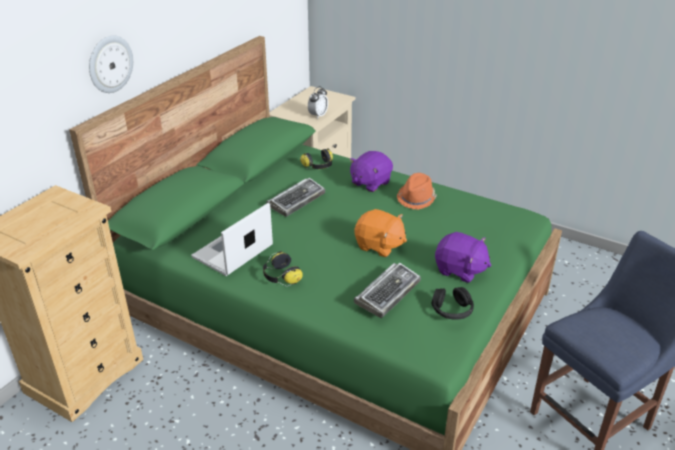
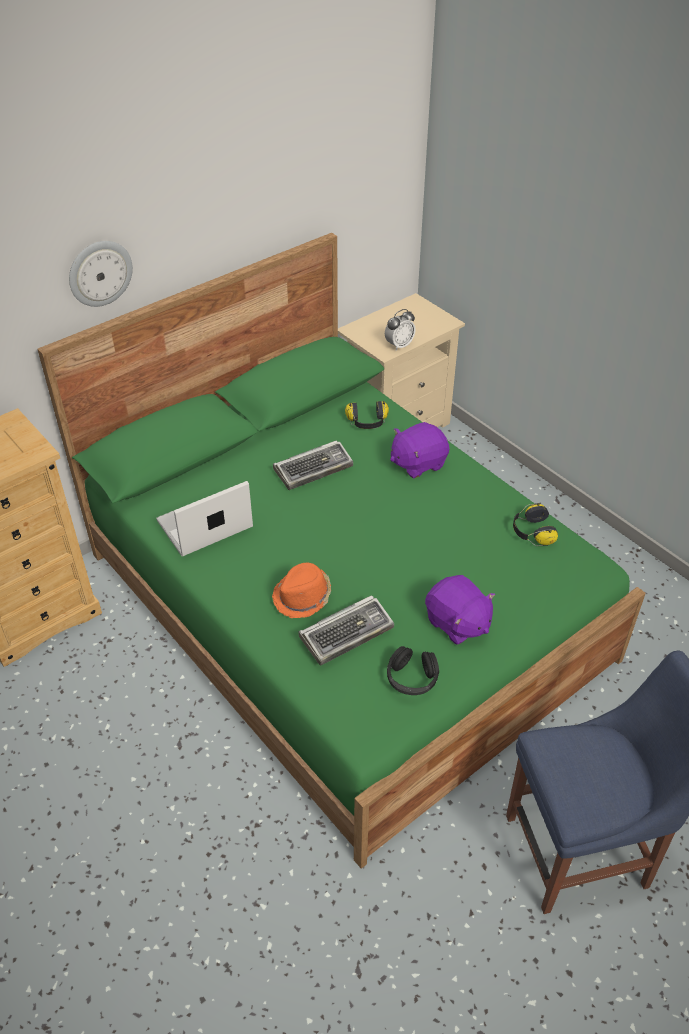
camera: 20 degrees right, 10 degrees up
(280, 277) = (240, 574): headphones -> headphones (532, 532)
(379, 246) = (377, 561): orange plush toy -> none
(416, 198) = (463, 502): orange hat -> orange hat (303, 597)

